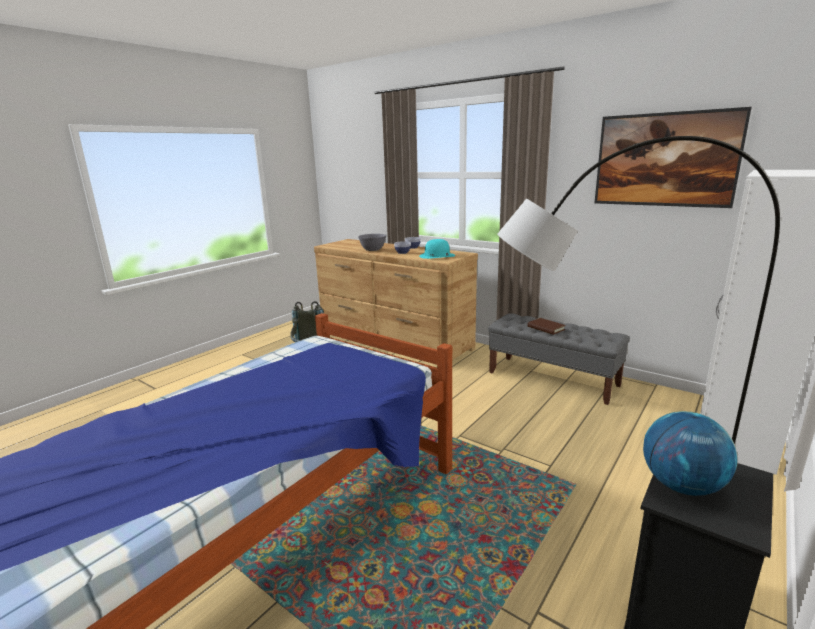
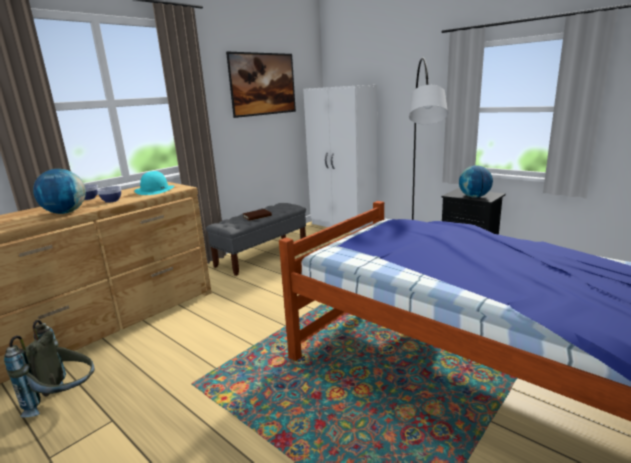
camera: 85 degrees left, 0 degrees up
(373, 250) = (65, 212): grey bowl -> globe

